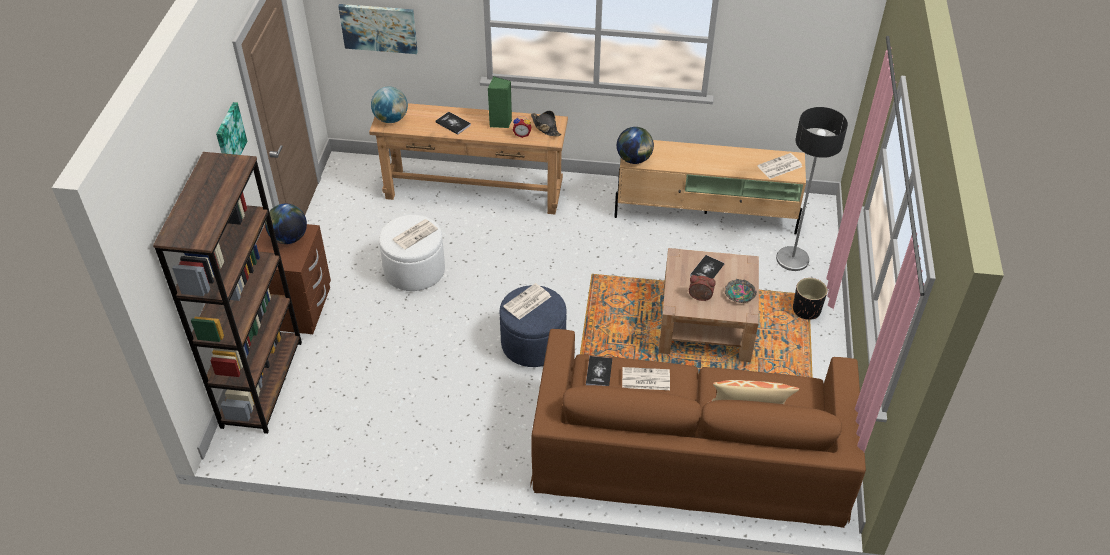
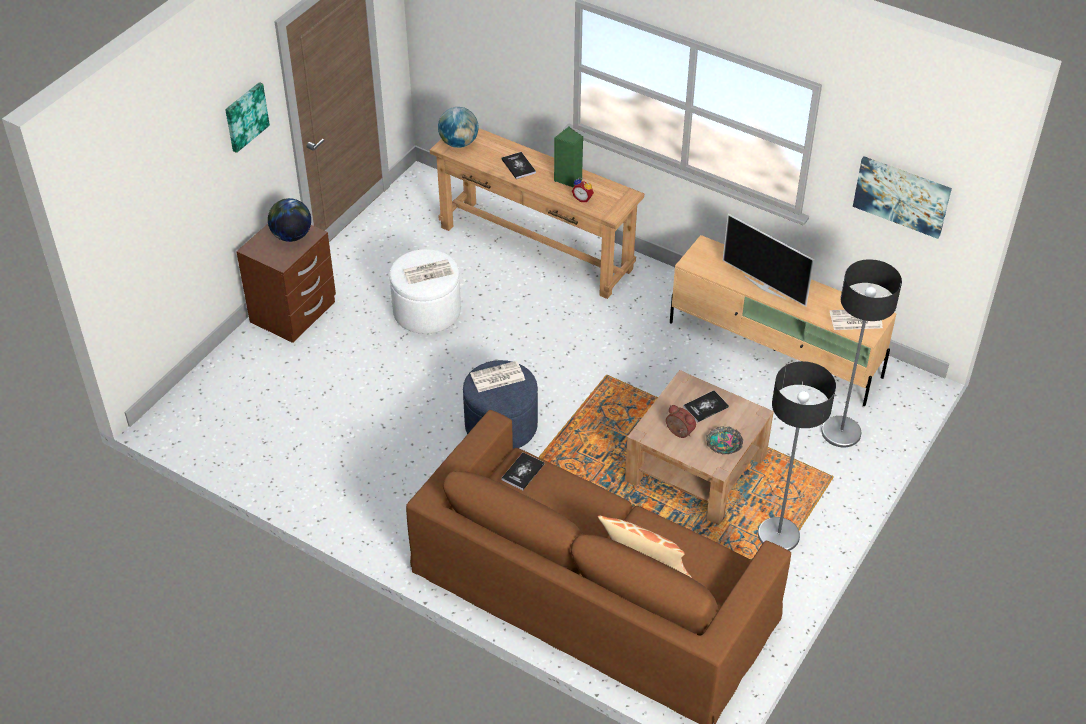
camera: 25 degrees right, 0 degrees up
(262, 383) = (220, 374): brown bookcase -> none
(379, 28) = (471, 42): picture -> picture (902, 196)
(545, 127) = (612, 198): black hat -> none
(634, 159) = (696, 262): globe -> none
(645, 379) = (565, 495): newspaper -> none
(698, 162) = (765, 287): none -> television
(799, 354) = (778, 535): none -> floor lamp
(806, 310) = (819, 492): black planter -> none

